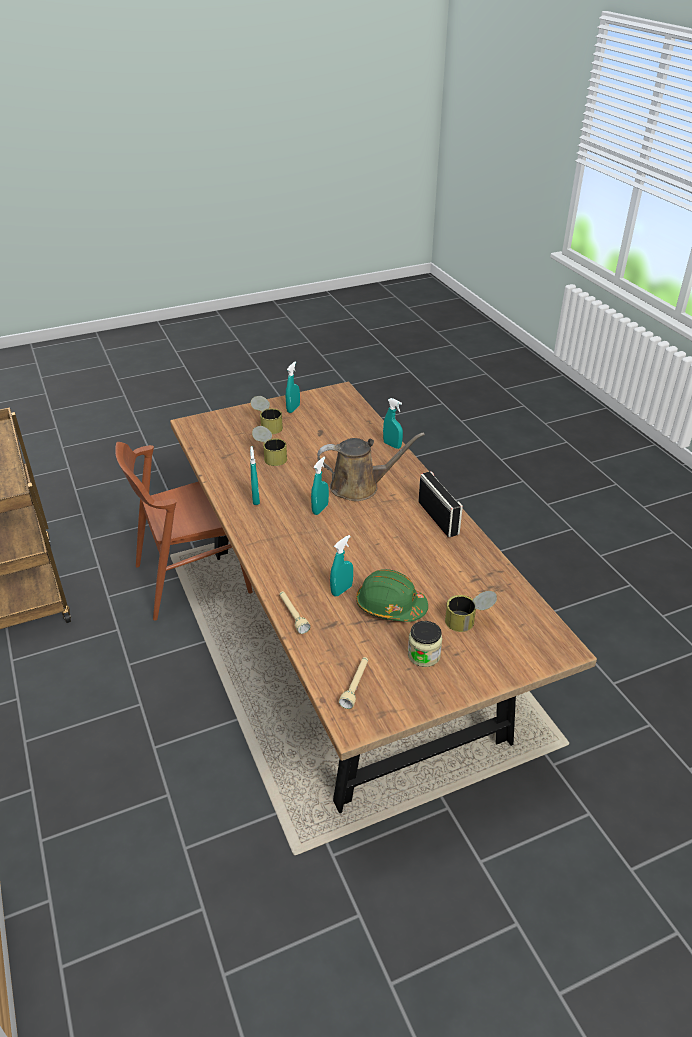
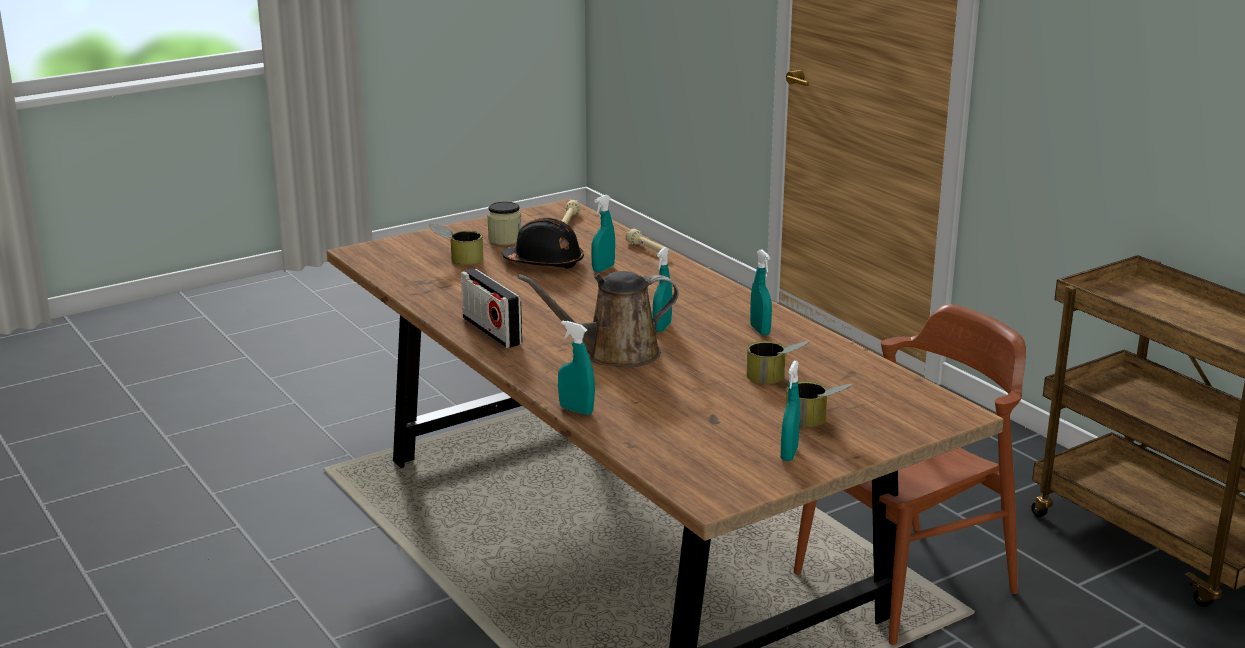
camera: 170 degrees right, 15 degrees down
(390, 606) = (544, 262): green hard hat -> black hard hat

